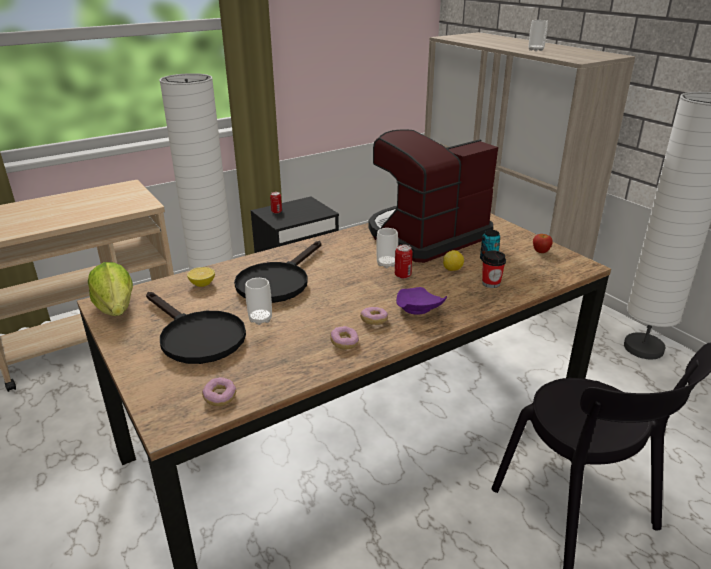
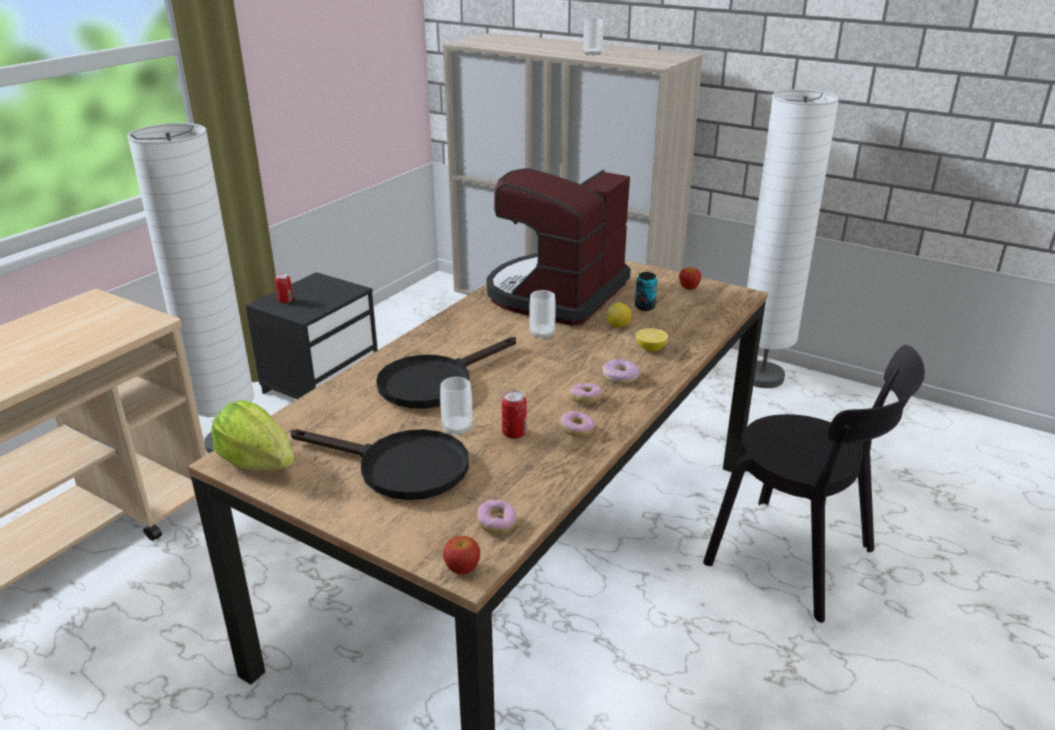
camera: 25 degrees left, 0 degrees up
(165, 423) = (462, 568): none -> apple
(202, 284) = (342, 406): lemon -> lemon (650, 348)
(277, 282) = (435, 382): black frying pan -> black frying pan turned 45 degrees clockwise
(402, 275) = (571, 343): can -> can (514, 433)
(417, 309) = (620, 376): purple plate -> donut
(491, 283) = (669, 332): cup -> none

